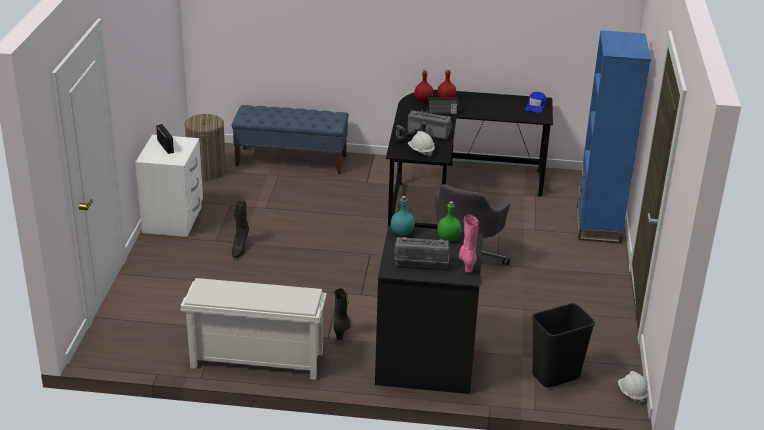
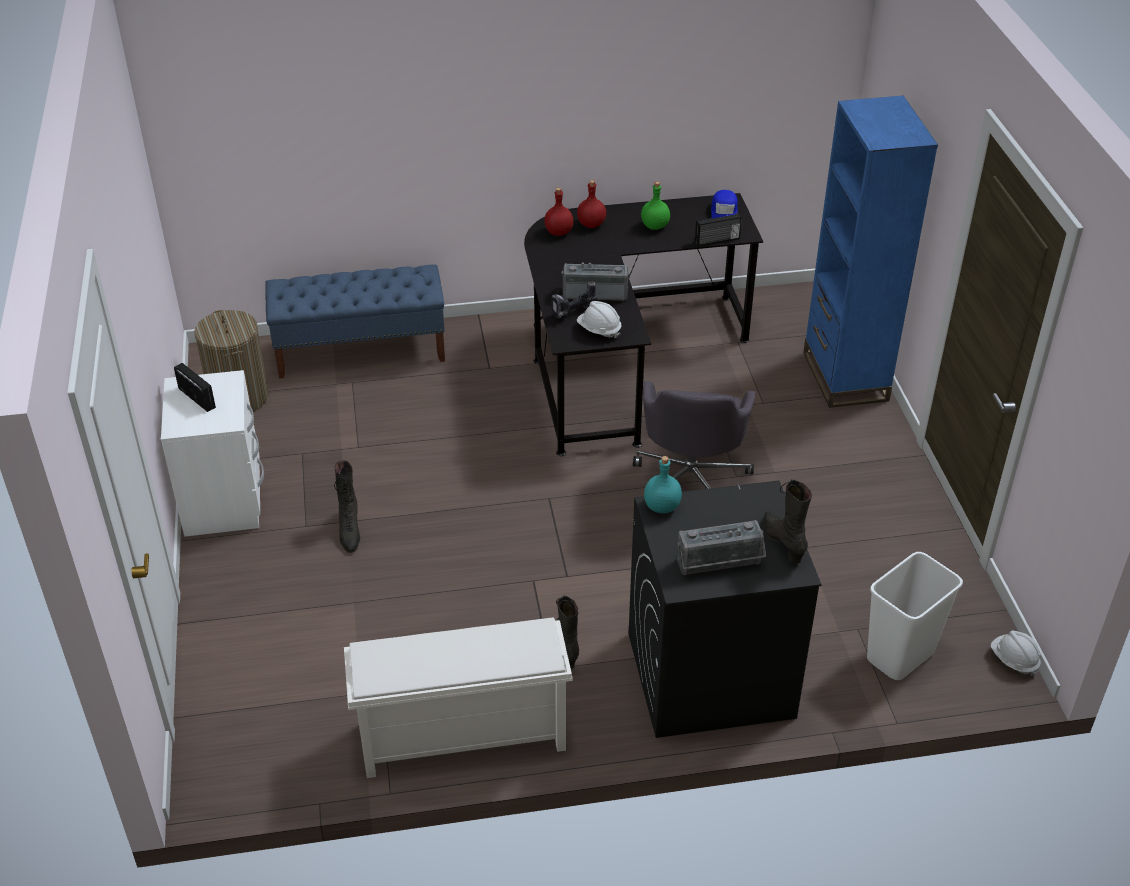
camera: 15 degrees left, 10 degrees up
(442, 113) = (597, 252): radio -> radio (717, 240)
(449, 238) = (735, 501): green bottle -> green bottle (655, 226)
(467, 262) = (783, 542): pink boot -> black boot
(555, 377) = (900, 657): black trash can -> white trash can

